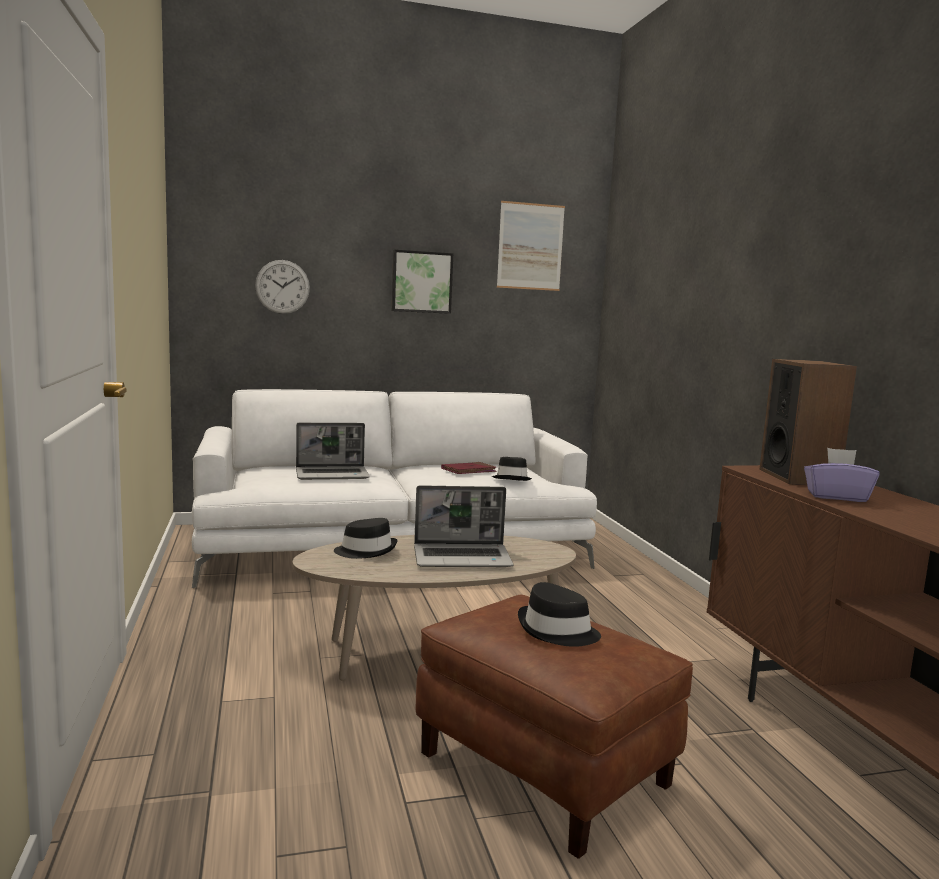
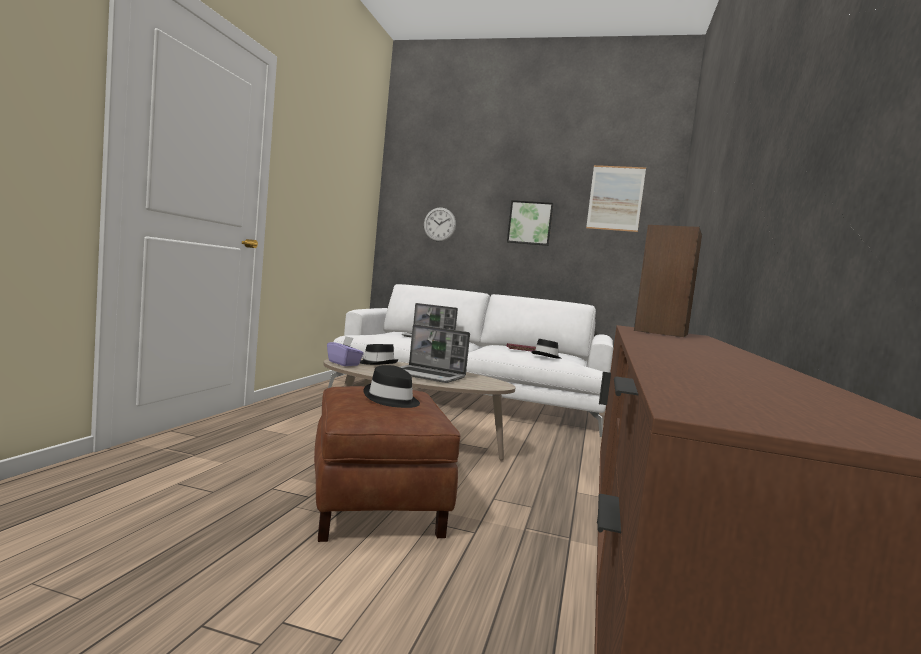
camera: 30 degrees right, 5 degrees down
(836, 496) = (649, 335): purple tissue box -> purple tissue box (344, 363)

